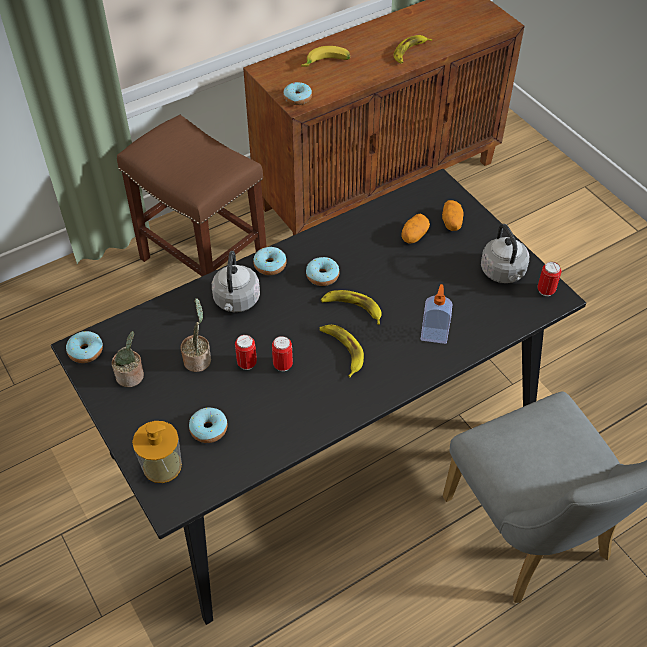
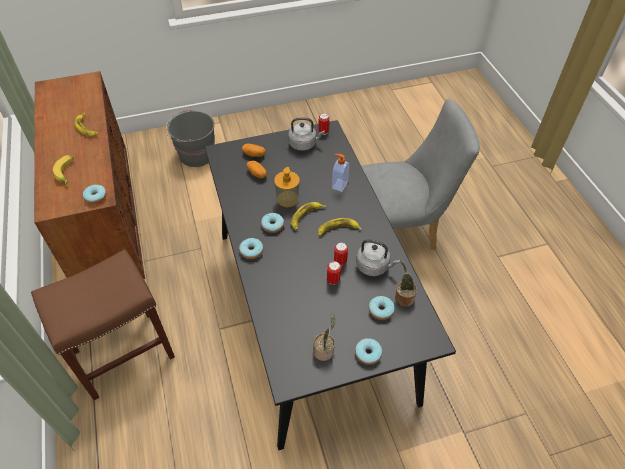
camera: 75 degrees left, 0 degrees up
(86, 351) = (291, 378): donut -> donut (368, 354)
(162, 466) = (404, 341): soap dispenser -> soap dispenser (287, 199)
(198, 359) = (321, 307): potted plant -> potted plant (403, 297)
(236, 301) = (277, 276): grey kettle -> grey kettle (374, 266)
(551, 225) = (196, 155): none -> grey bucket

